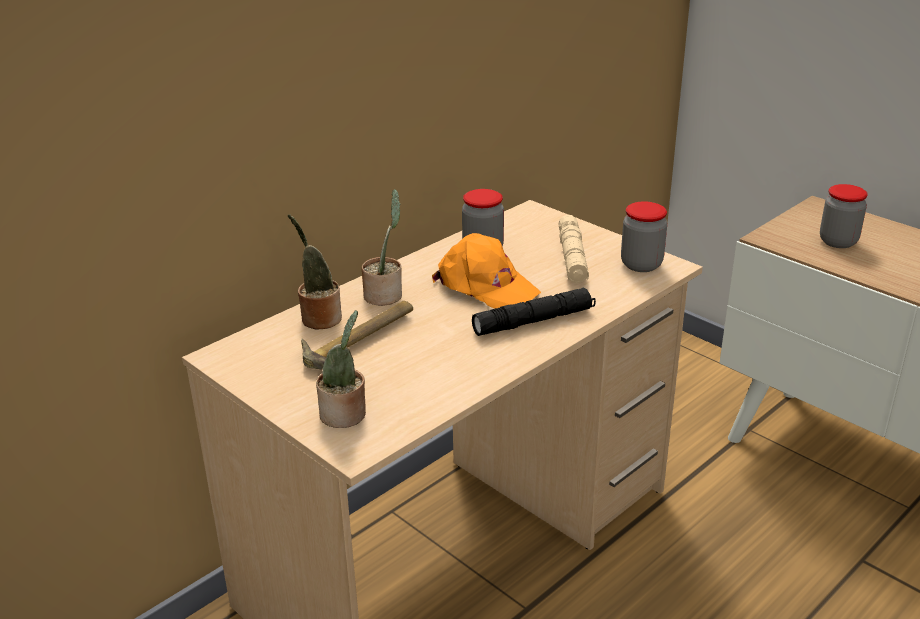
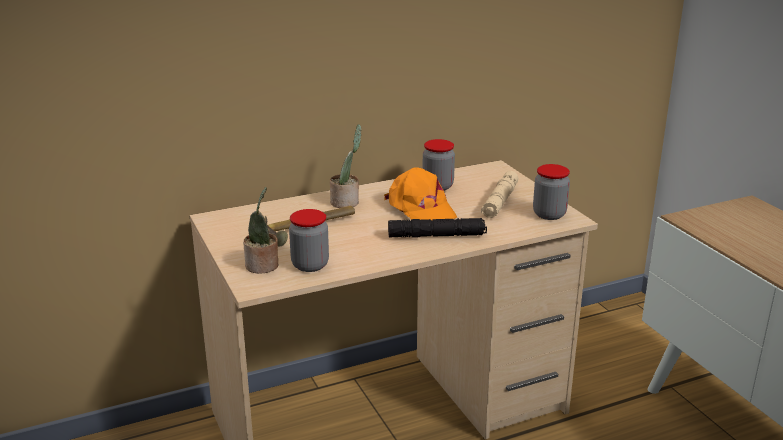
camera: 20 degrees right, 5 degrees down
(319, 318) = (291, 208): potted plant -> none
(838, 241) = (745, 230): jar -> jar (310, 265)

